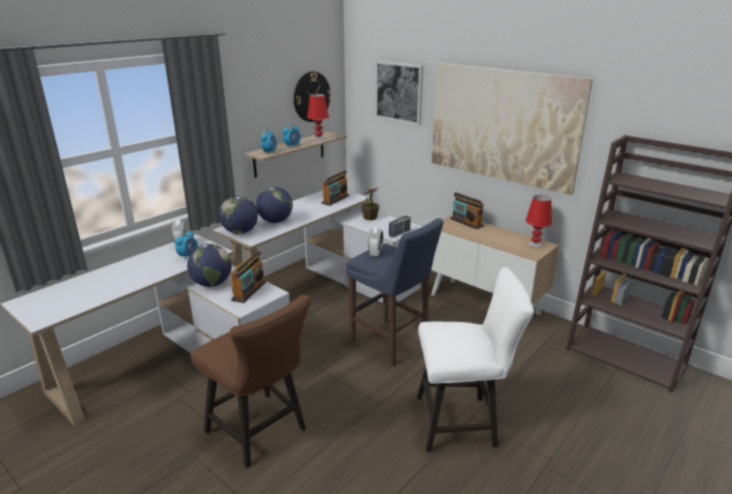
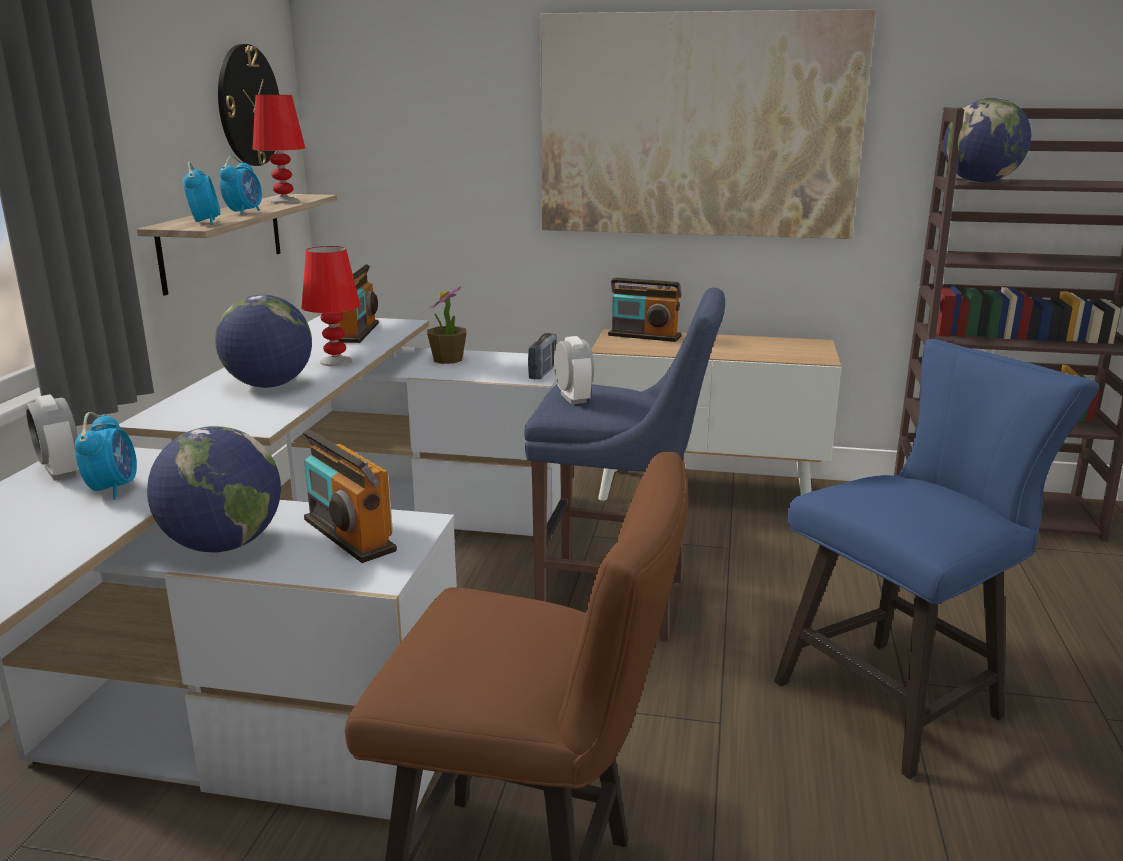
camera: 30 degrees left, 5 degrees down
(240, 232) = (203, 417): globe -> globe (980, 182)
(249, 291) = (348, 535): radio -> radio turned 150 degrees clockwise
(399, 92) = (447, 88): picture -> none
(462, 422) = (900, 697): white chair -> blue chair
(535, 244) = (800, 345): red table lamp -> red table lamp (335, 361)

